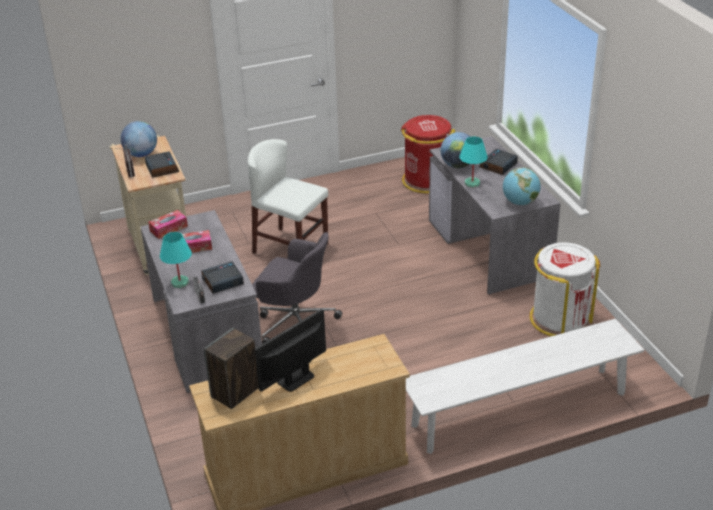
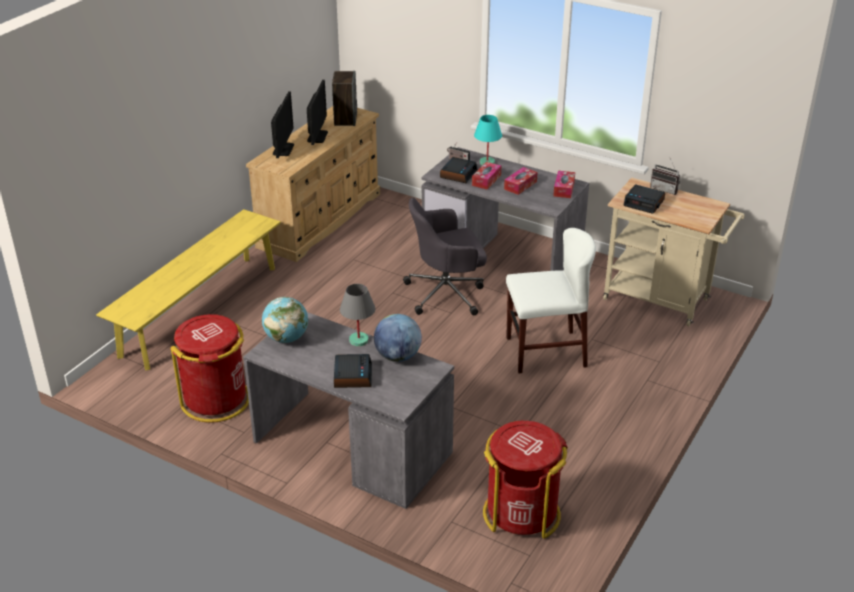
camera: 140 degrees right, 0 degrees up
(141, 154) = (687, 207): globe -> none
(210, 264) = (486, 180): none -> tissue box
(351, 376) = (283, 149): none -> monitor
(472, 183) = (359, 340): turquoise table lamp -> grey table lamp
(519, 409) = (200, 310): white bench -> yellow bench
(559, 318) = (216, 400): white trash can -> red trash can

